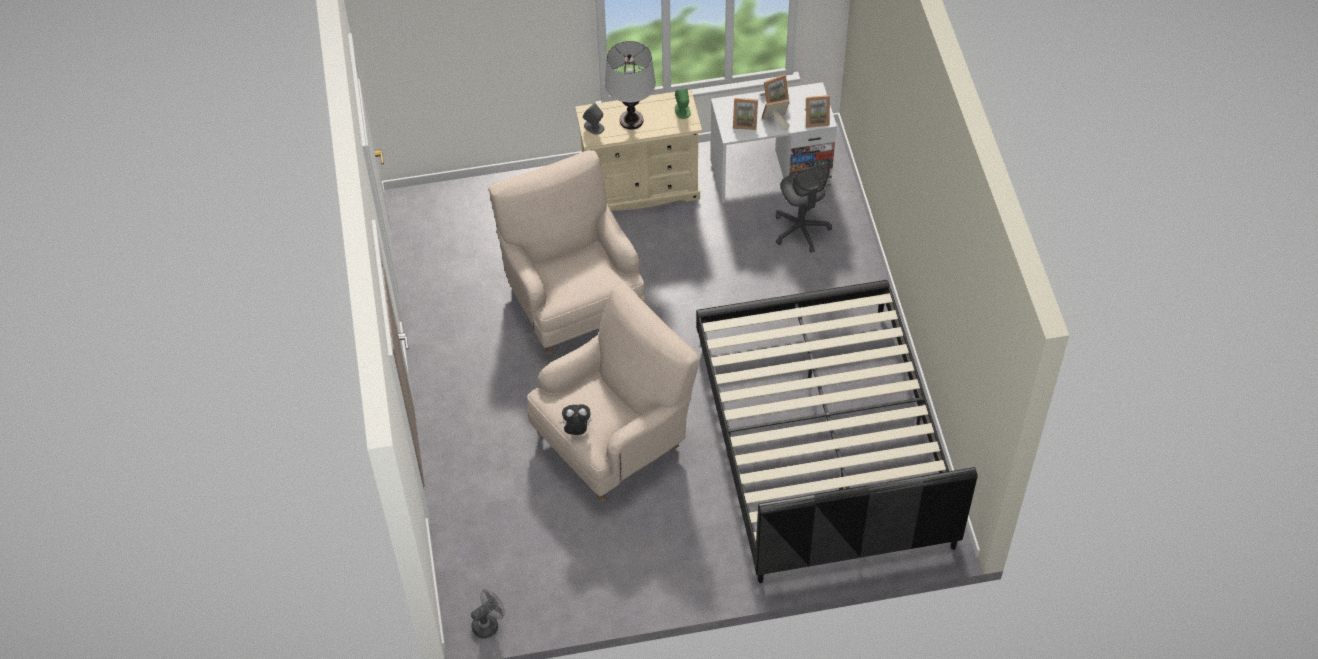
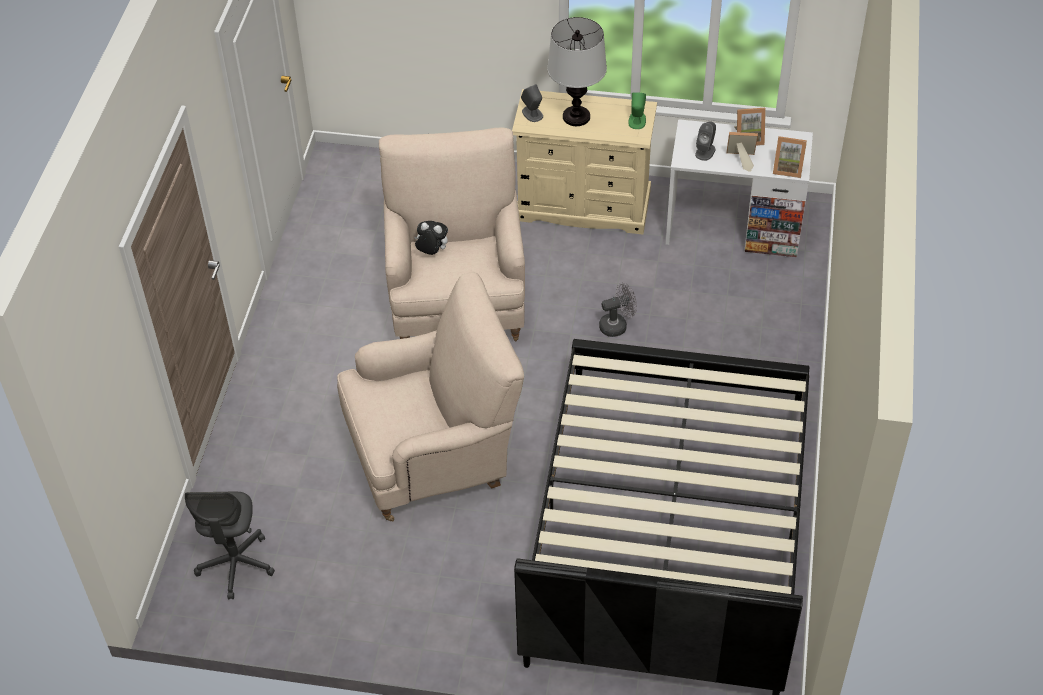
camera: 20 degrees right, 5 degrees down
(488, 624) = (201, 615): grey fan -> grey fan (617, 325)
(576, 430) = (372, 424): plush toy -> plush toy (431, 252)
(745, 122) = (705, 151): picture frame -> grey speaker
(801, 230) = (742, 295): grey office chair -> grey office chair (236, 565)

